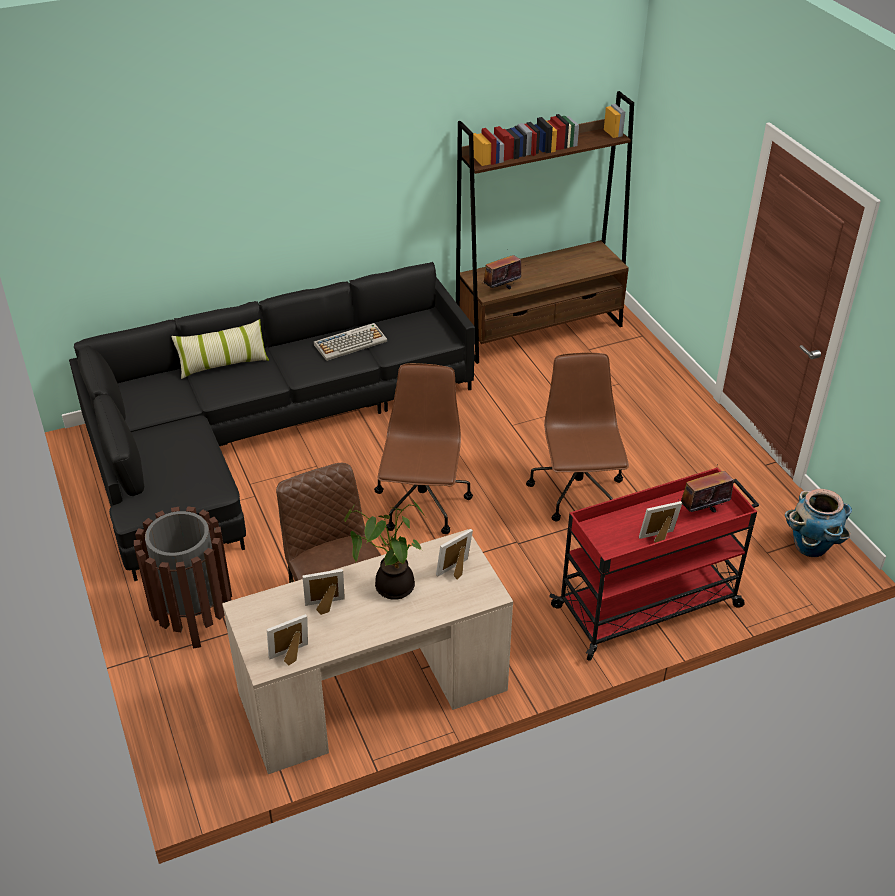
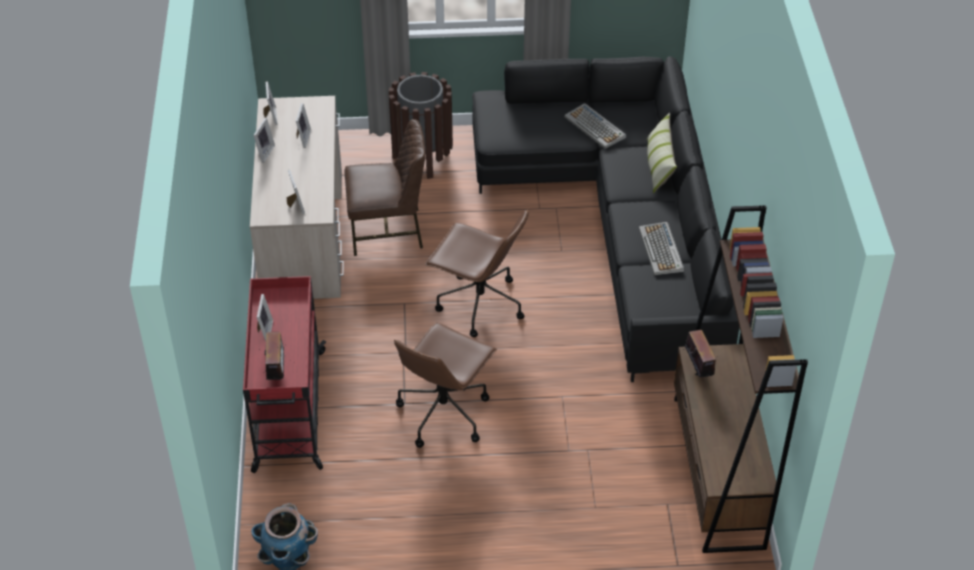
camera: 110 degrees right, 5 degrees up
(170, 416) = (595, 127): none -> keyboard
(370, 636) = (263, 153): none -> picture frame
(391, 586) = (301, 171): potted plant -> none
(577, 493) = (444, 412): brown office chair -> brown office chair turned 105 degrees clockwise

